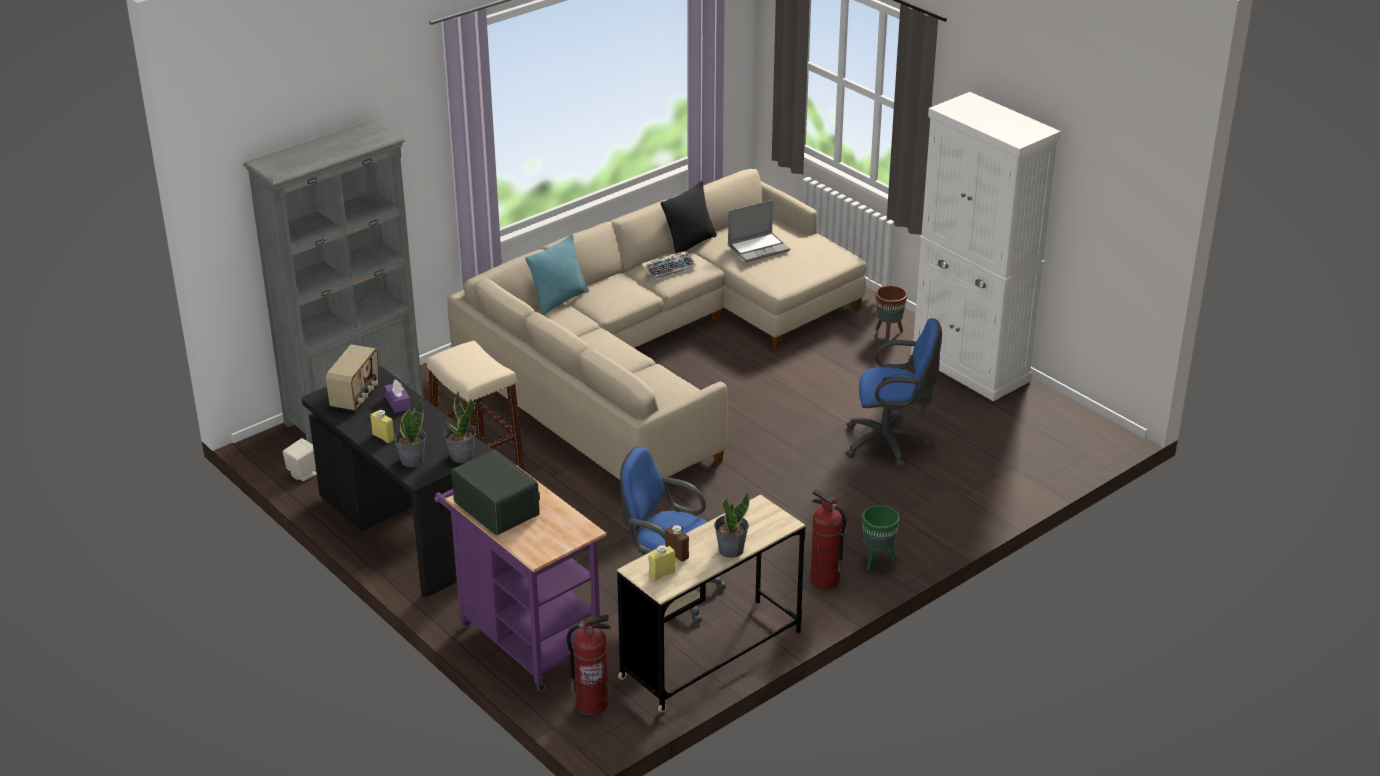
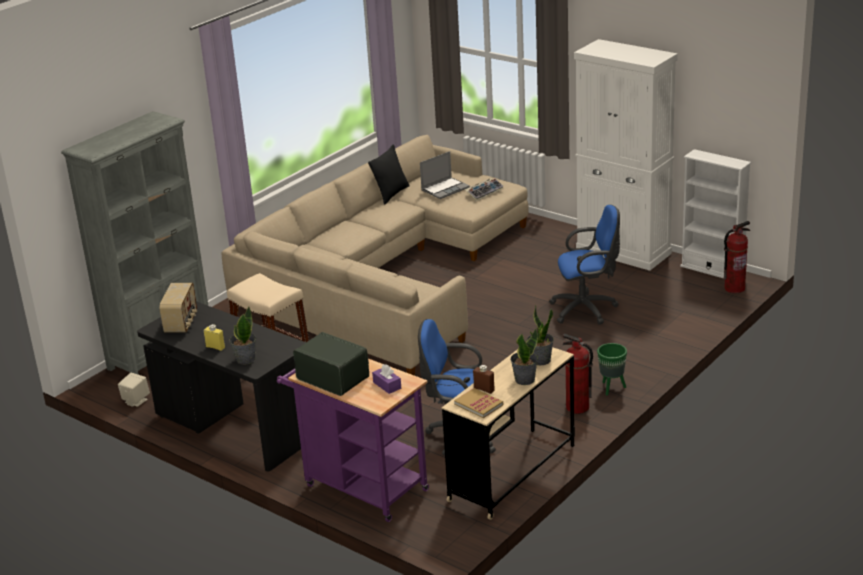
camera: 10 degrees left, 5 degrees down
(398, 403) = (217, 322): purple tissue box -> purple tissue box (387, 385)
(461, 456) = (284, 350): potted plant -> potted plant (540, 360)
(559, 300) = (307, 244): turquoise pillow -> none
(592, 705) = (433, 524): fire extinguisher -> fire extinguisher (734, 288)
(662, 574) = (478, 404): yellow bottle -> book
(669, 269) = (383, 212): keyboard -> keyboard (484, 192)
(888, 334) = (554, 239): brown planter -> none
(1074, 414) = (712, 270): none -> white bookcase

